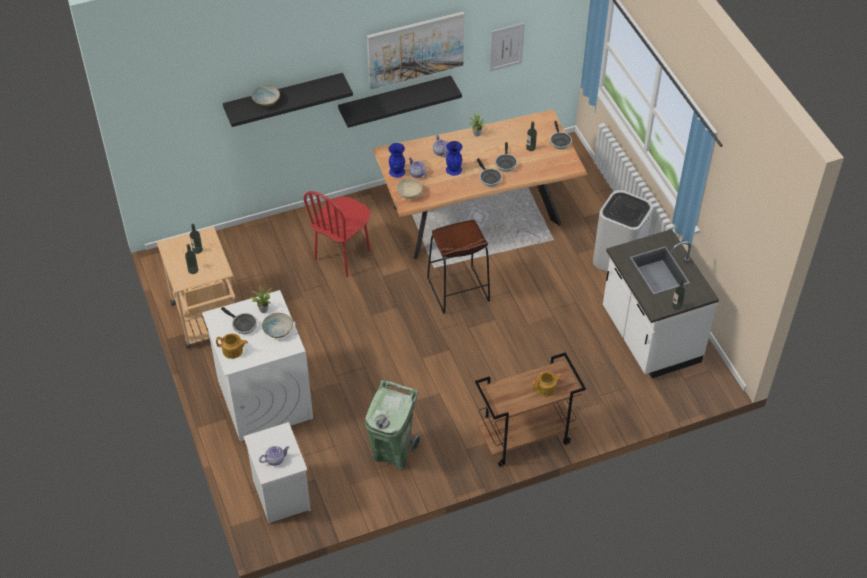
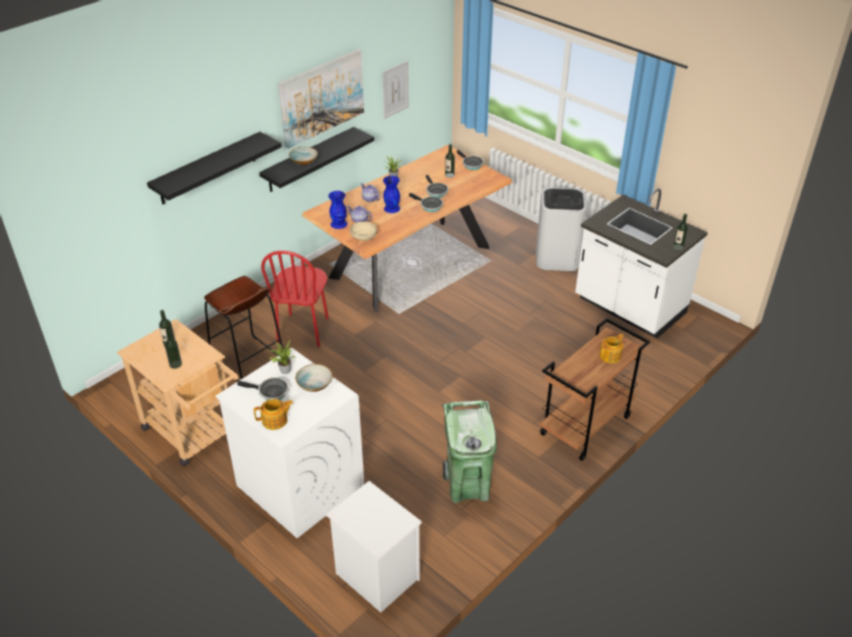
camera: 25 degrees left, 10 degrees down
(266, 101) = (195, 169): bowl -> bowl (304, 161)
(275, 459) = (378, 524): teapot -> none
(458, 290) = (434, 324): brown stool -> brown stool (247, 360)

